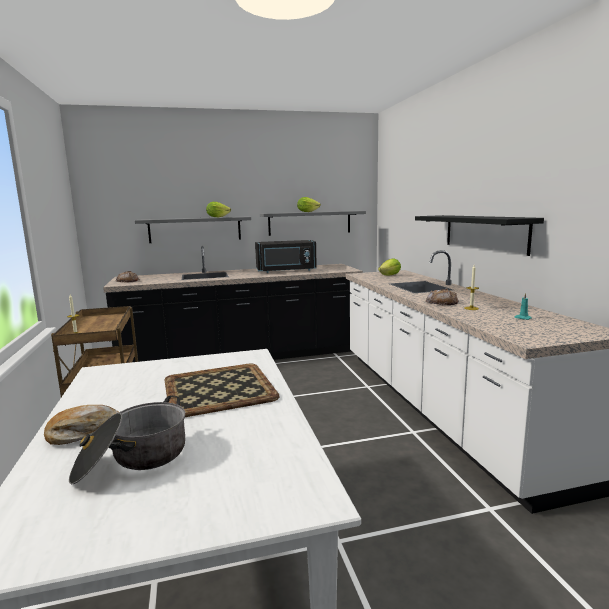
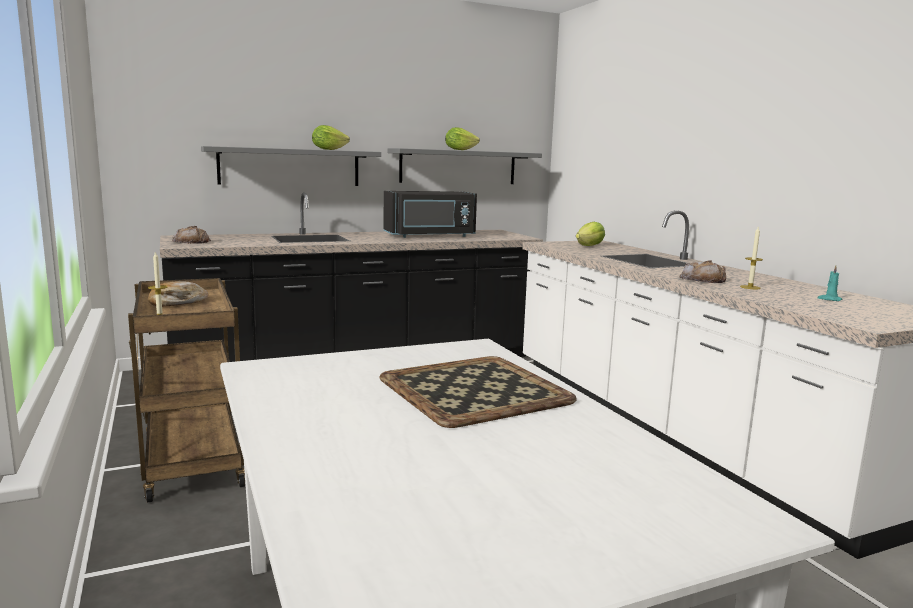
camera: 10 degrees left, 0 degrees up
(83, 432) = (324, 450): bread -> bread (177, 303)
(133, 459) = (442, 483): cooking pot -> none
(484, 233) = (745, 187): black shelf -> none

